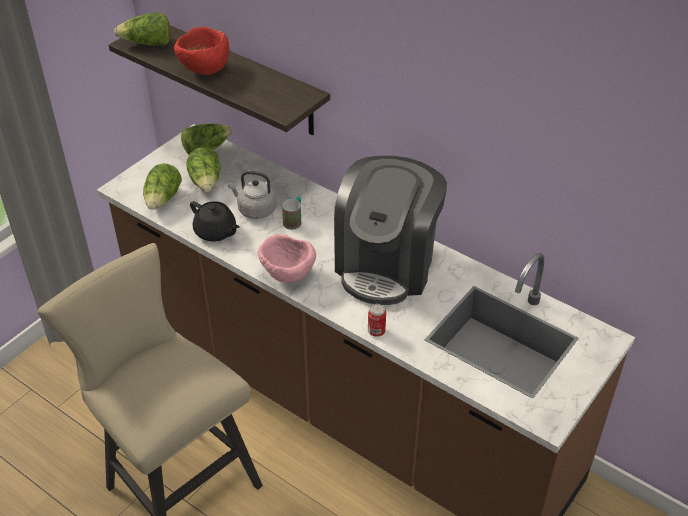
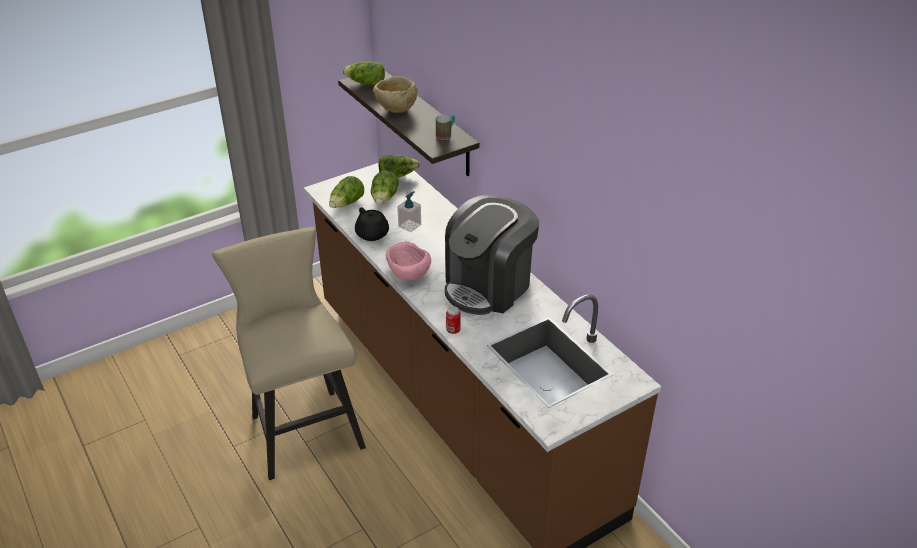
camera: 20 degrees right, 5 degrees down
(204, 70) = (396, 109): red bowl -> beige bowl
(255, 210) = (410, 225): grey kettle -> soap dispenser
(294, 220) = (435, 239): mug -> mug (446, 135)

